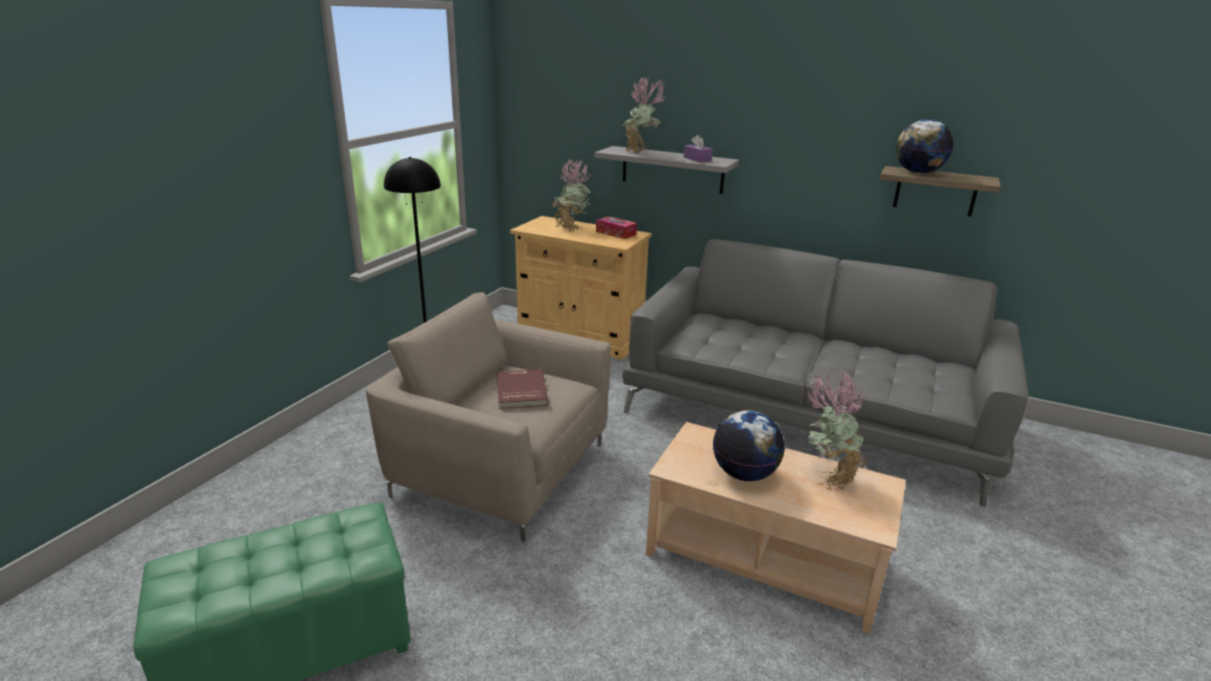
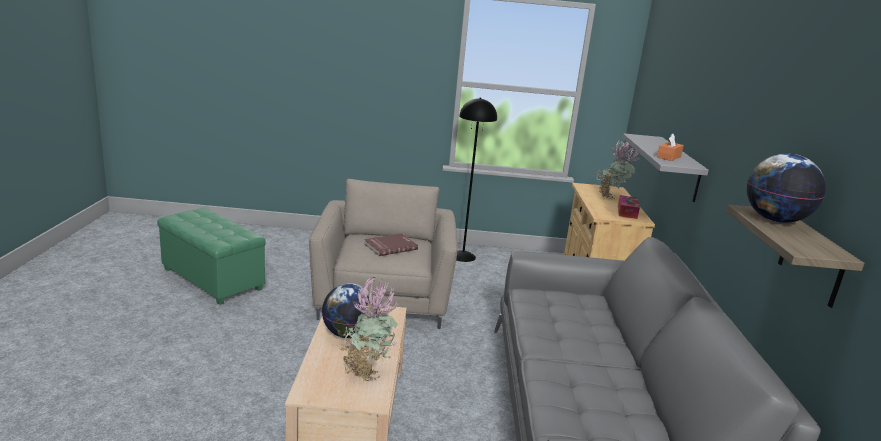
camera: 65 degrees right, 5 degrees down
(641, 153) = (652, 143): potted plant -> none
(697, 159) = (669, 157): purple tissue box -> orange tissue box

